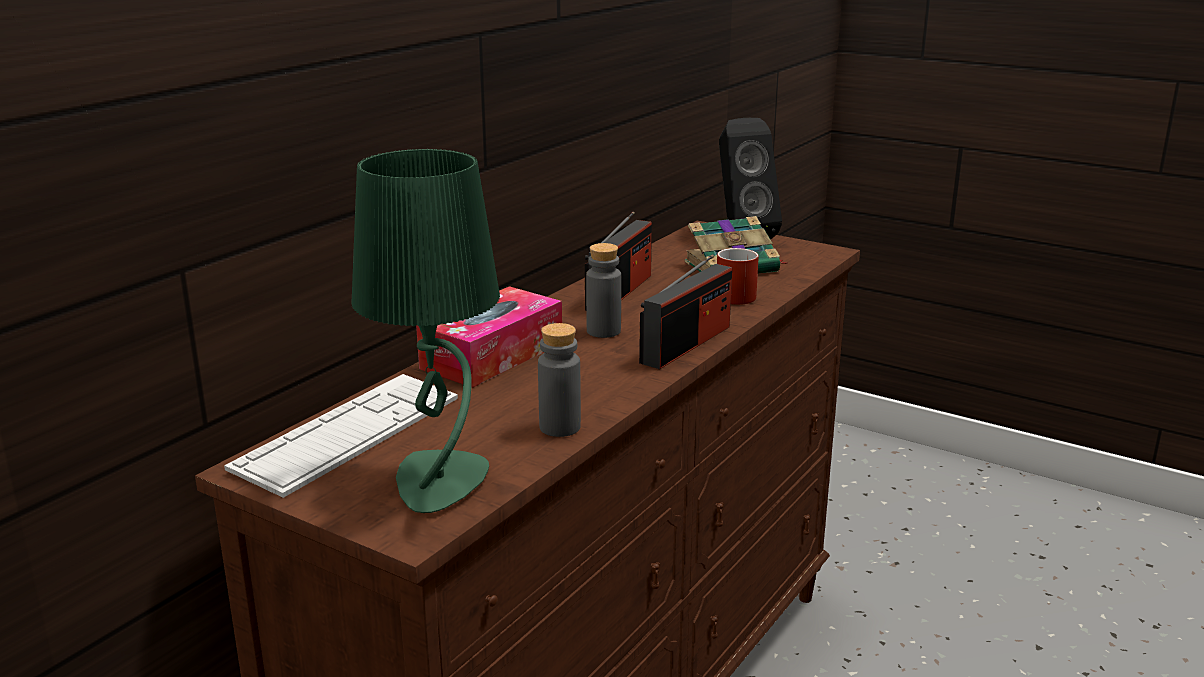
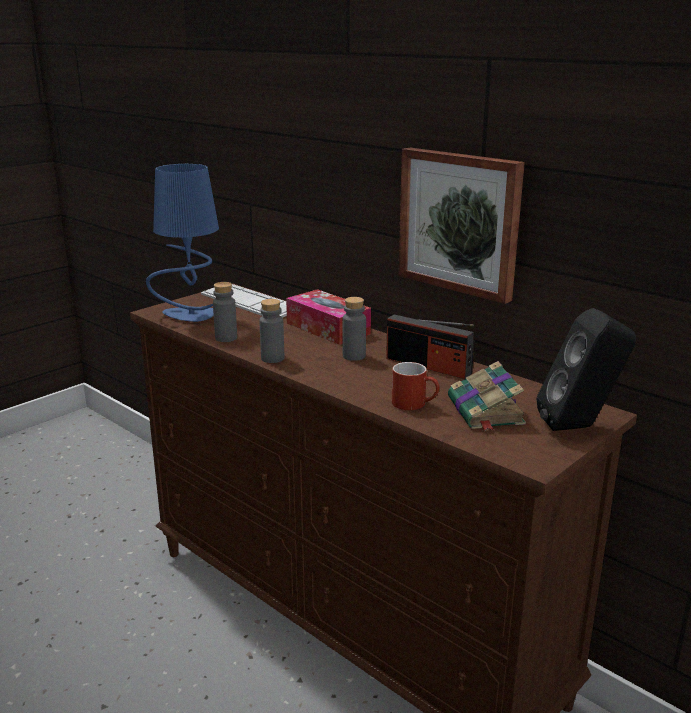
camera: 100 degrees right, 0 degrees up
(440, 483) = (189, 316): green table lamp -> blue table lamp
(553, 108) = (460, 222): none -> picture
(636, 380) = (272, 358): none -> grey bottle
(686, 344) = (321, 376): radio -> none

